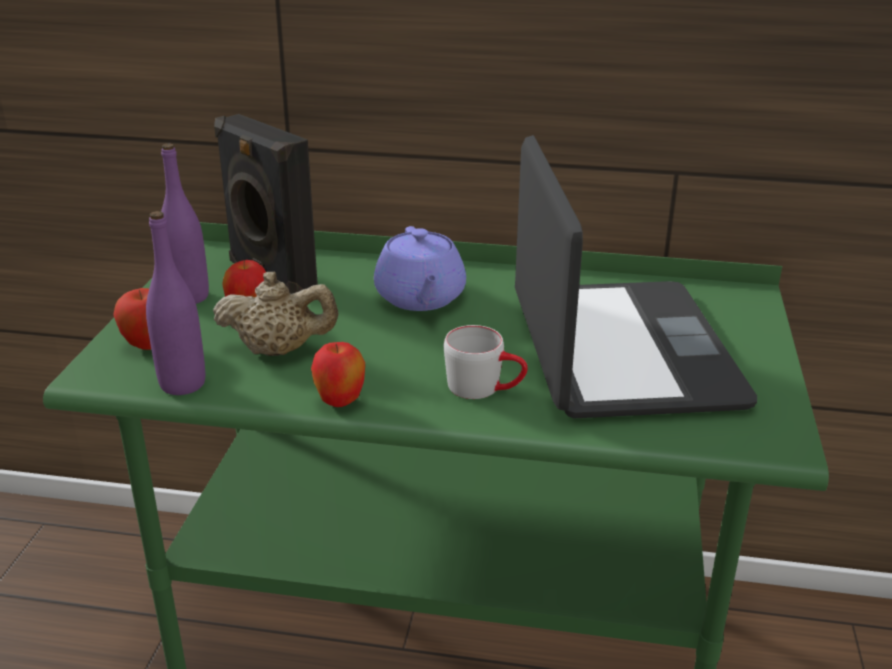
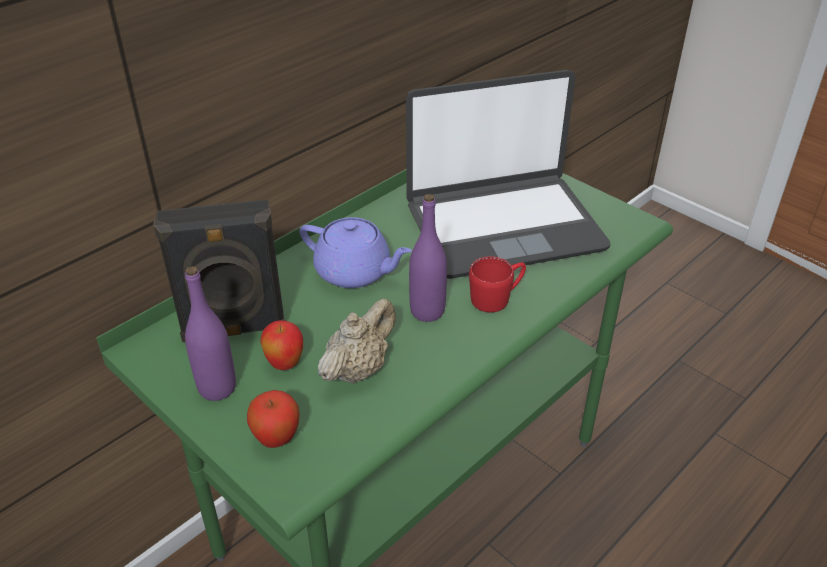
camera: 55 degrees left, 10 degrees up
(182, 384) = (357, 438): purple bottle -> purple bottle (427, 311)
(340, 402) = (457, 366): apple -> none
(485, 388) = (497, 296): grey mug -> red mug
(619, 350) = (503, 226): laptop -> laptop turned 135 degrees clockwise

